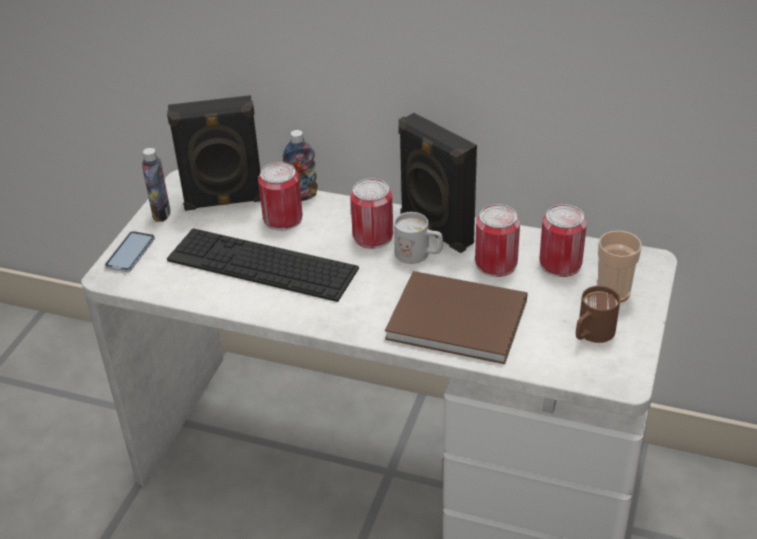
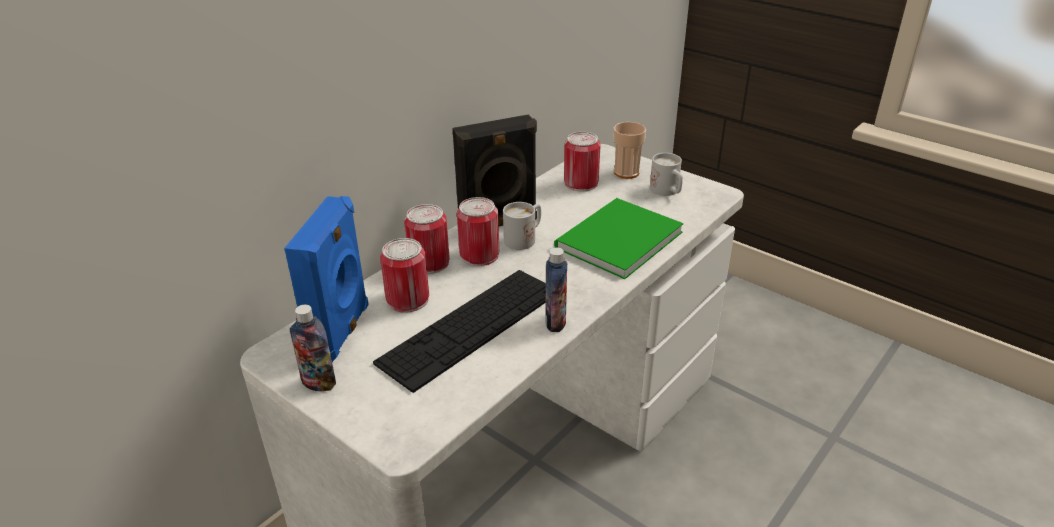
camera: 70 degrees left, 5 degrees down
(130, 253) = (373, 421): phone -> none
(224, 202) = (342, 332): black speaker -> blue speaker
(302, 195) = (381, 280): bottle -> bottle (555, 322)
(454, 316) = (614, 240): brown book -> green book
(496, 263) = (561, 207): can -> can (429, 262)
(591, 335) = (667, 192): brown mug -> white mug

